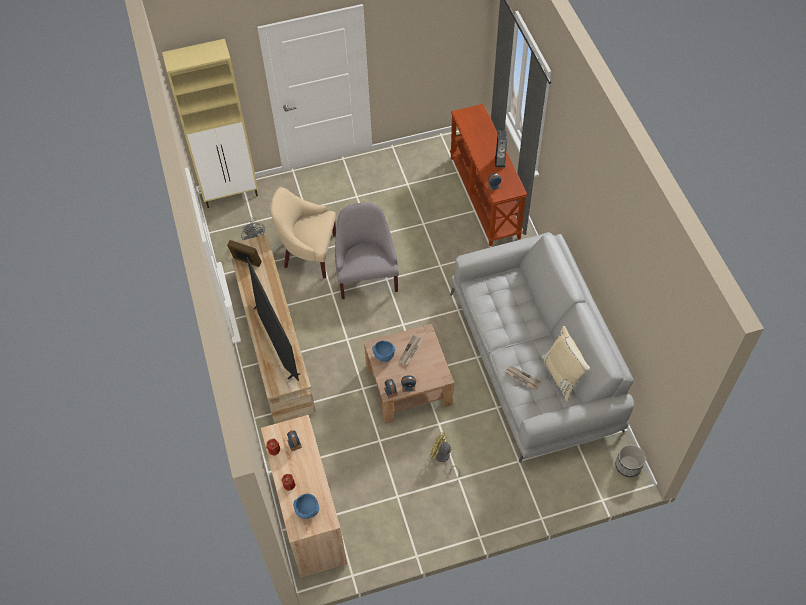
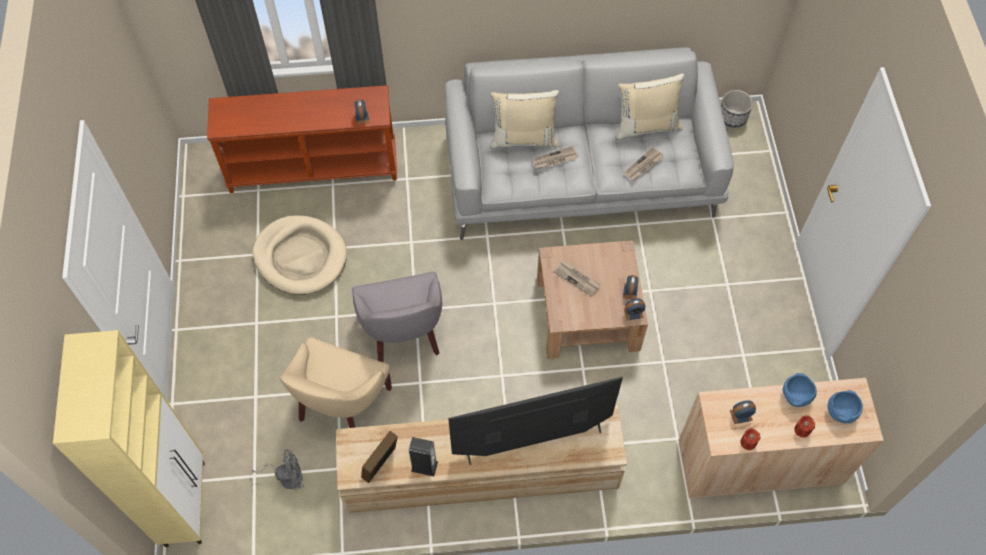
camera: 80 degrees left, 5 degrees up
(366, 276) = (403, 333): grey armchair -> grey armchair turned 105 degrees counterclockwise
(383, 356) = (578, 312): blue bowl -> blue bowl (795, 397)
(411, 207) = (300, 257): none -> beige dog bed
(442, 459) = (699, 295): yellow fan -> none
(500, 161) = (322, 101): speaker -> speaker (424, 466)
(509, 318) = (555, 159): none -> newspaper
(523, 296) = (524, 138): none -> beige pillow

